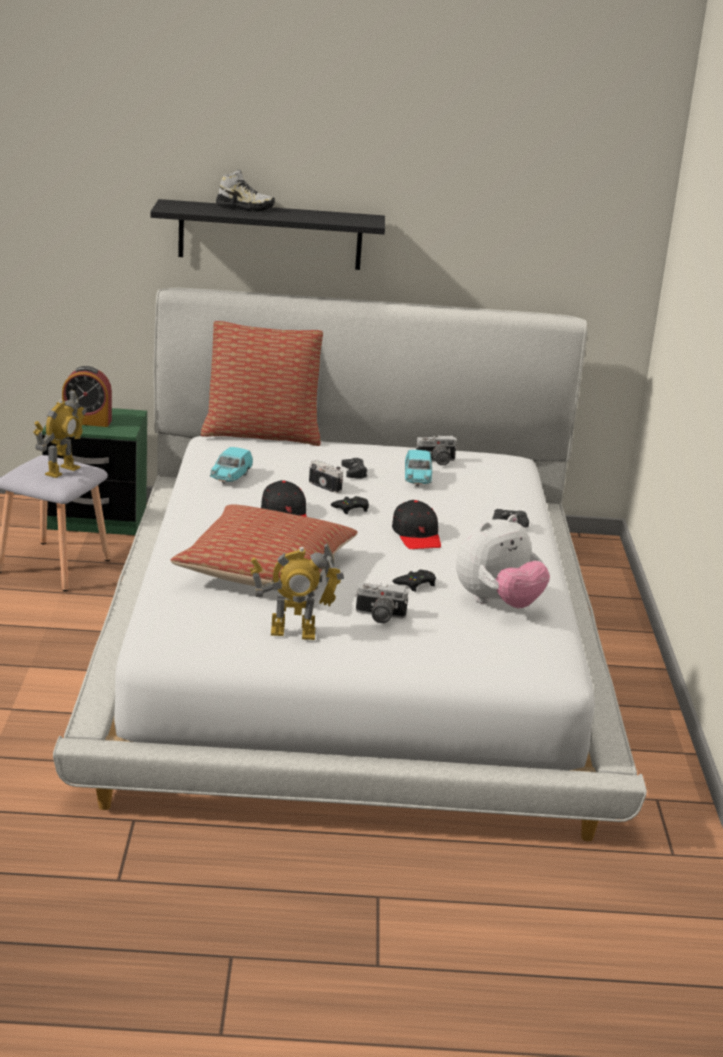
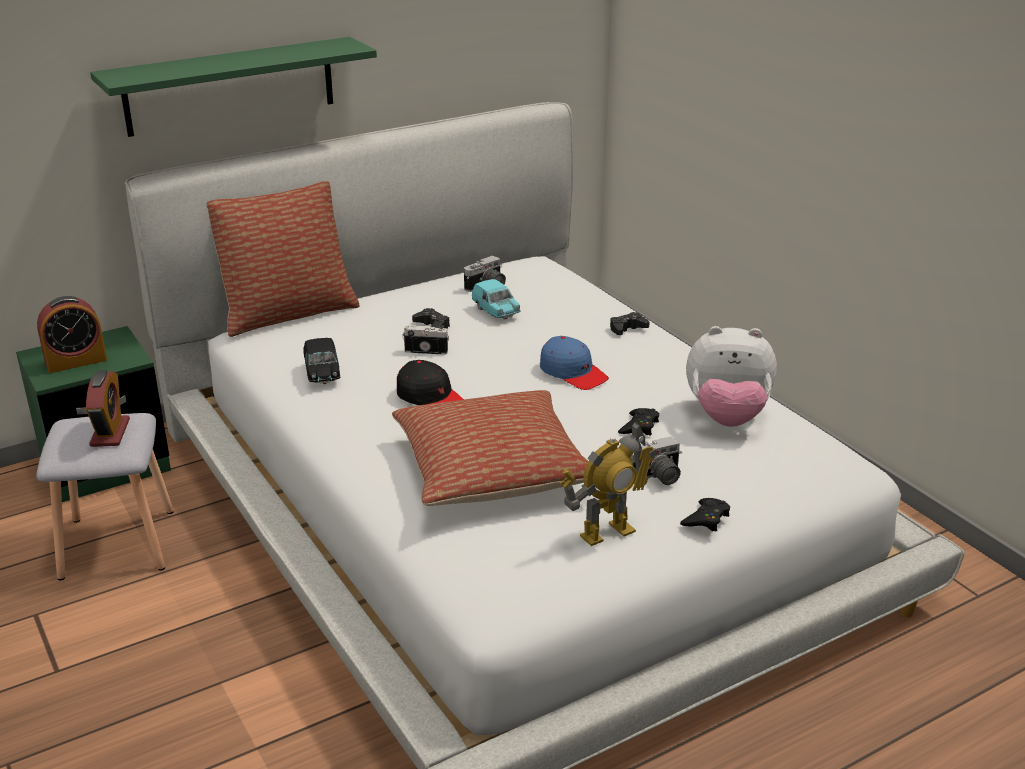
camera: 30 degrees left, 5 degrees up
(61, 471) = (110, 433): toy robot -> alarm clock
(230, 477) = (322, 374): turquoise toy car -> black toy car
(245, 208) = (203, 60): shoe -> none
(270, 235) = (230, 86): black shelf -> green shelf
(351, 509) = (480, 366): black game controller -> black game controller (706, 519)
(417, 535) = (573, 372): black cap -> blue cap
(497, 603) = (727, 417): plush toy -> plush toy turned 75 degrees clockwise

